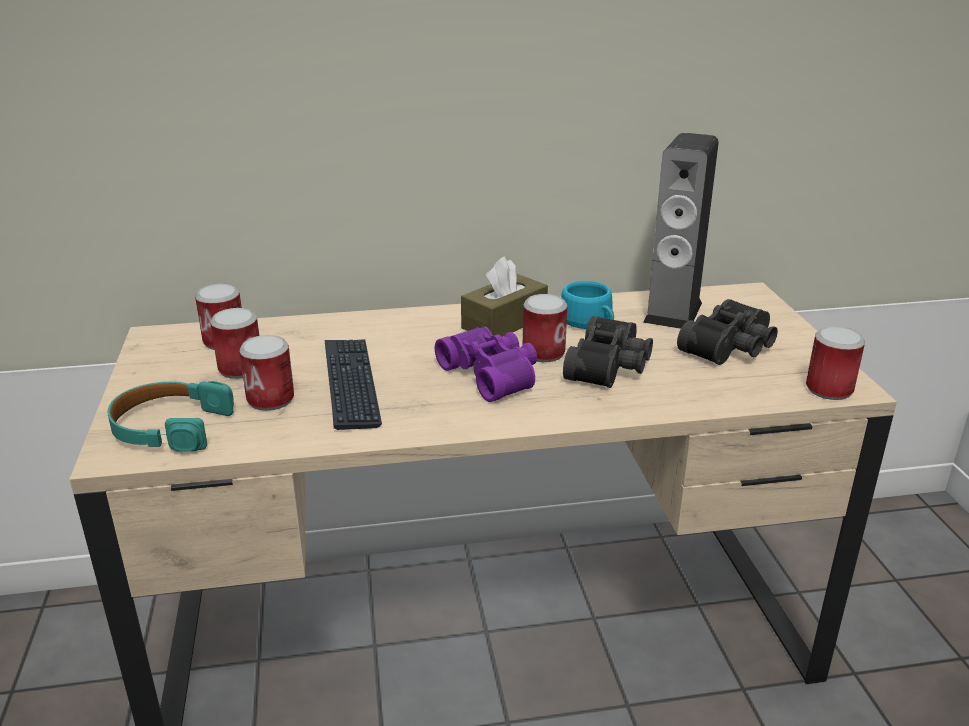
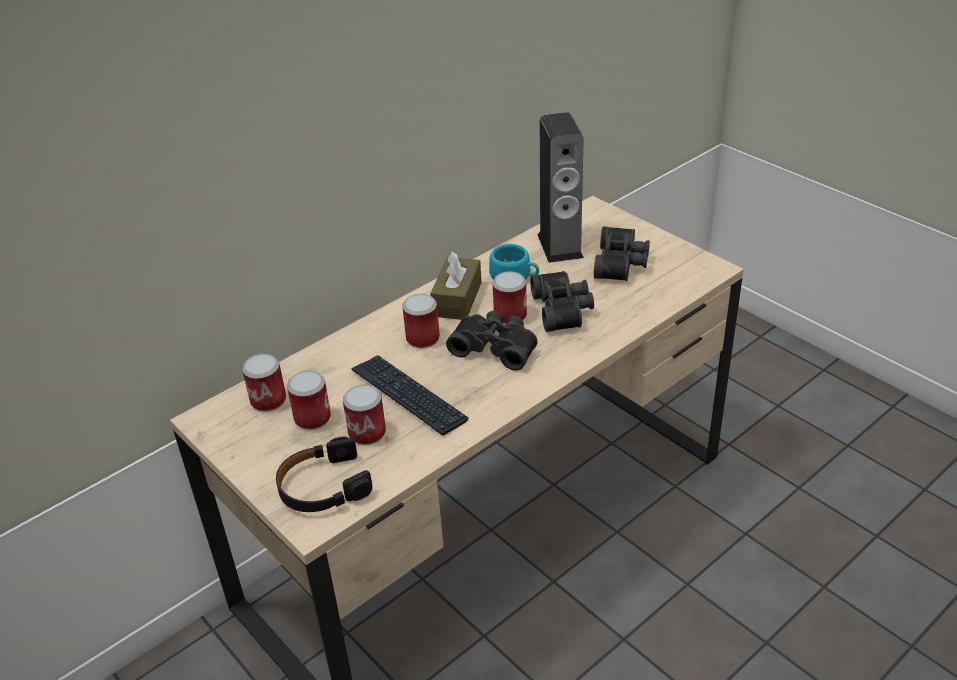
camera: 30 degrees left, 10 degrees up
(169, 427) = (323, 486): turquoise headphones -> black headphones
(493, 374) = (495, 347): purple binoculars -> black binoculars
(829, 389) = (702, 274): can -> can (422, 338)

